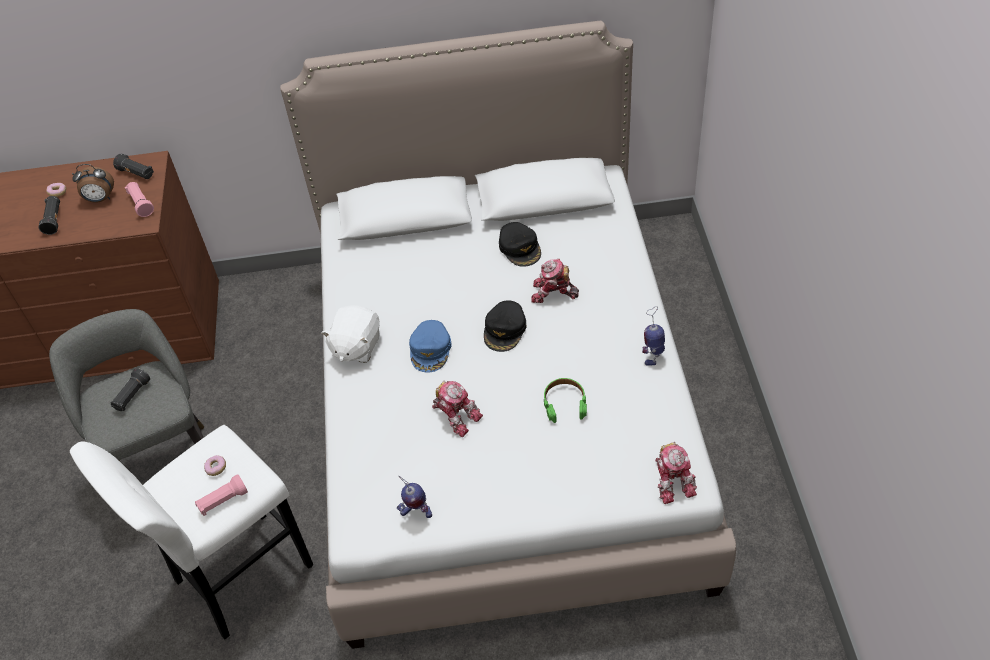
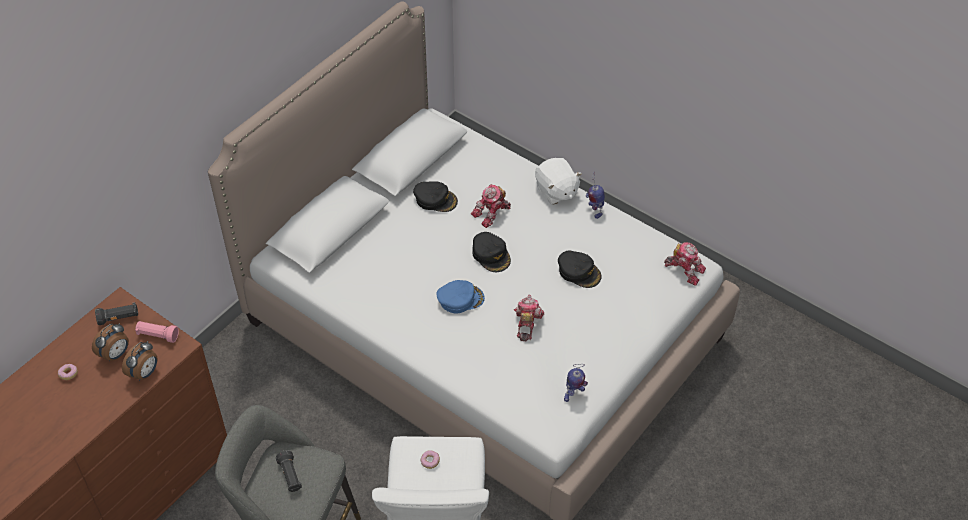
camera: 50 degrees left, 0 degrees up
(54, 220) = (97, 394): black flashlight -> none
(98, 227) = (145, 373): none -> alarm clock
(223, 501) = (461, 475): pink flashlight -> none
(356, 346) = (408, 332): white plush toy -> white plush toy (556, 191)
(431, 349) = (460, 299): blue cap -> blue cap turned 60 degrees counterclockwise
(456, 414) = (526, 323): toy robot -> toy robot turned 75 degrees counterclockwise
(564, 403) = (579, 272): green headphones -> black cap

